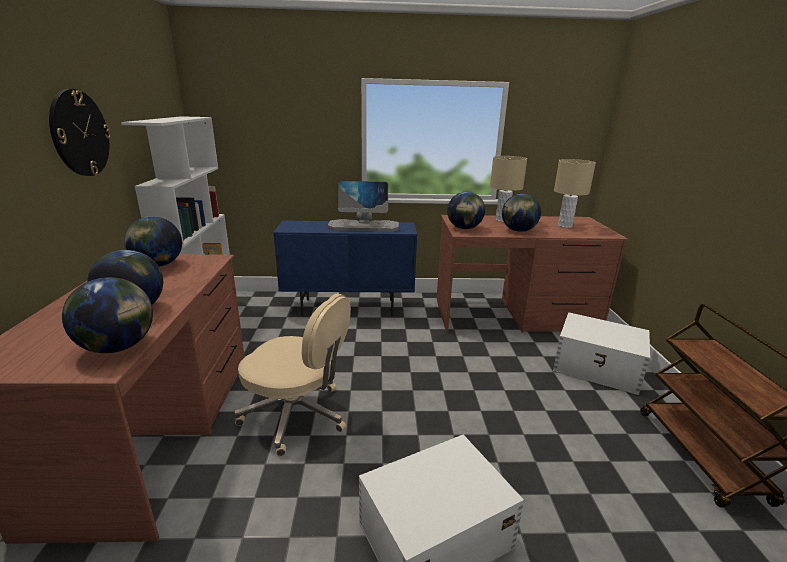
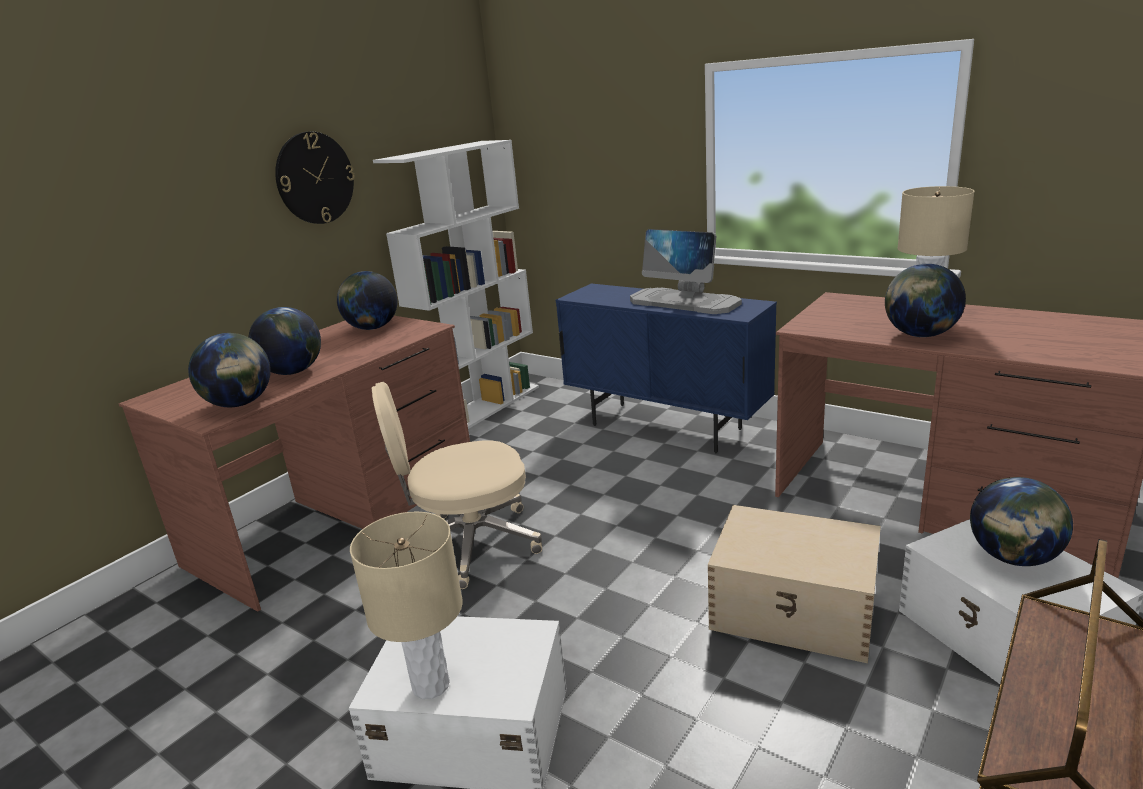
camera: 40 degrees right, 0 degrees up
(297, 415) = (469, 544): beige office chair -> beige office chair turned 105 degrees clockwise
(464, 228) = (821, 320): globe -> globe (1013, 558)
(515, 386) = (795, 610): none -> beige storage box
(564, 226) = (1050, 336): beige table lamp -> beige table lamp (430, 685)

